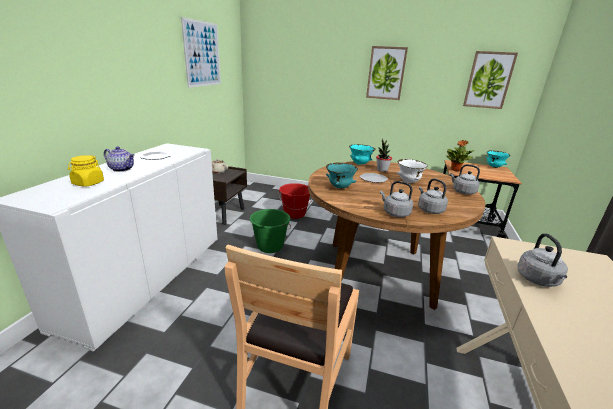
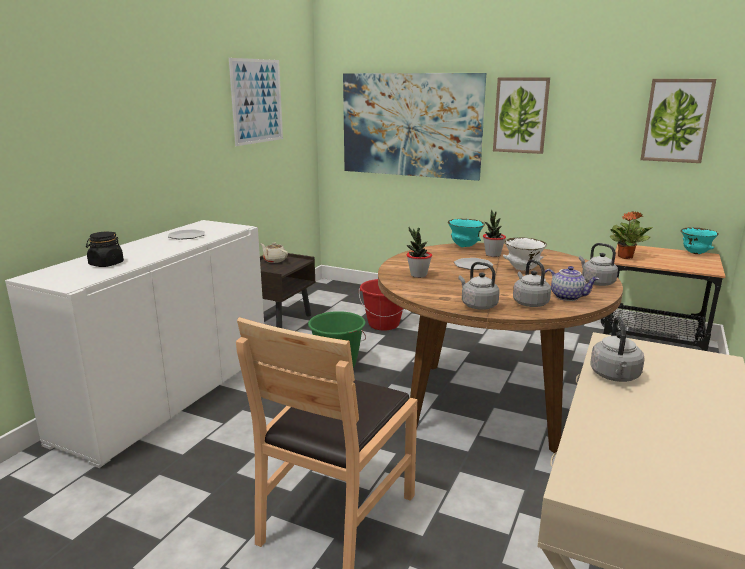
camera: 10 degrees right, 5 degrees down
(88, 183) = (106, 264): yellow jar -> black jar
(122, 169) = (145, 249): teapot -> teapot (567, 297)
(309, 77) = (410, 125): none -> picture
(339, 187) = (418, 275): turquoise bowl -> potted plant

